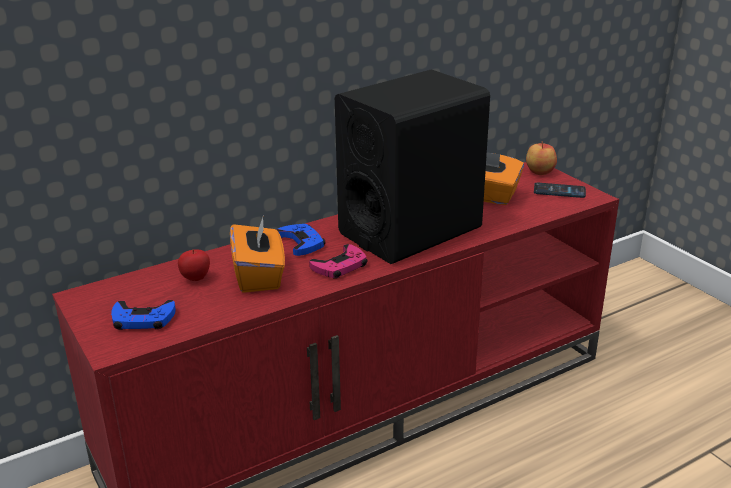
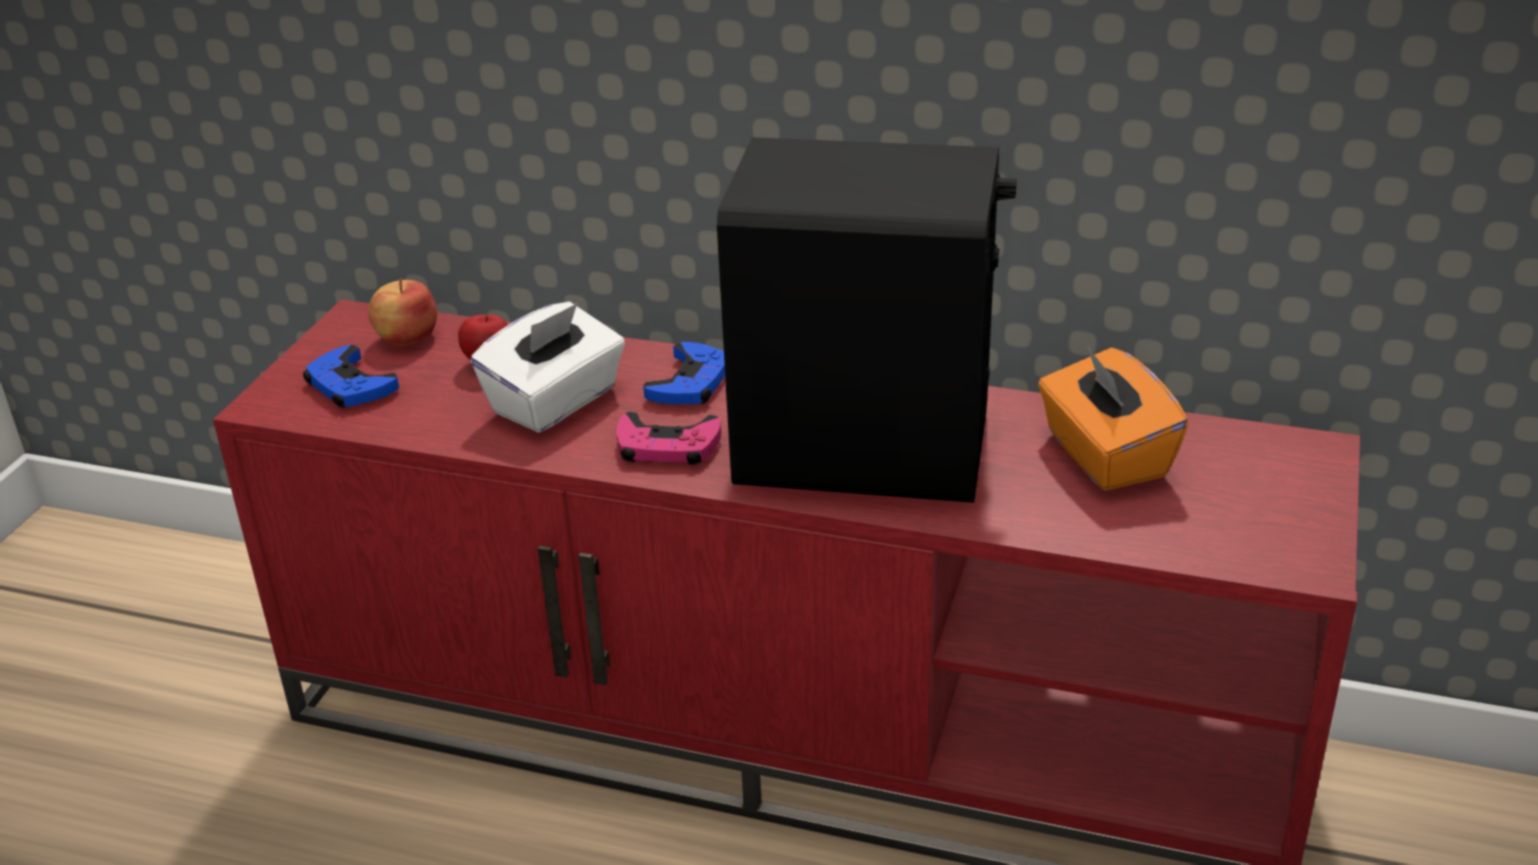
camera: 50 degrees right, 5 degrees up
(259, 276) = (556, 401): orange tissue box -> white tissue box
(539, 172) = (1306, 463): apple -> apple (407, 338)
(559, 191) = (1262, 520): phone -> none

